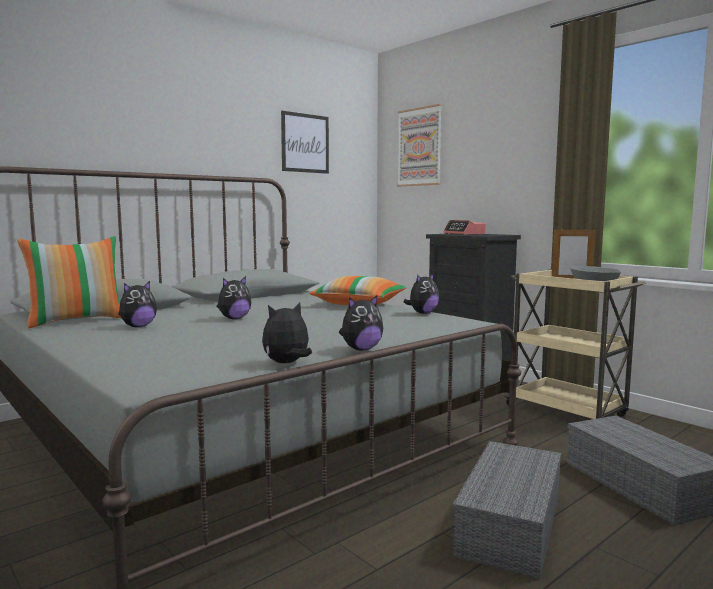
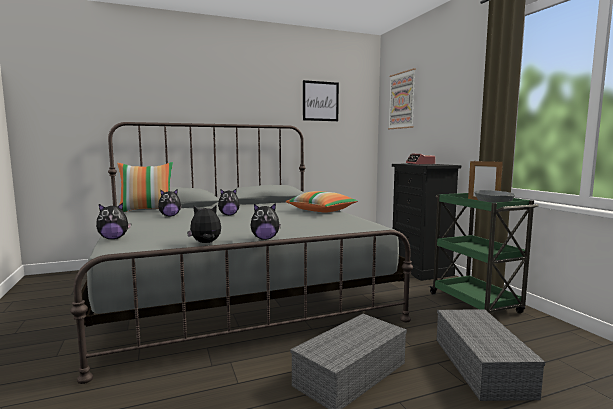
camera: 20 degrees right, 0 degrees up
(422, 313) = (352, 219): plush toy -> plush toy (113, 238)
(568, 411) = (475, 303): beige cart -> green cart

